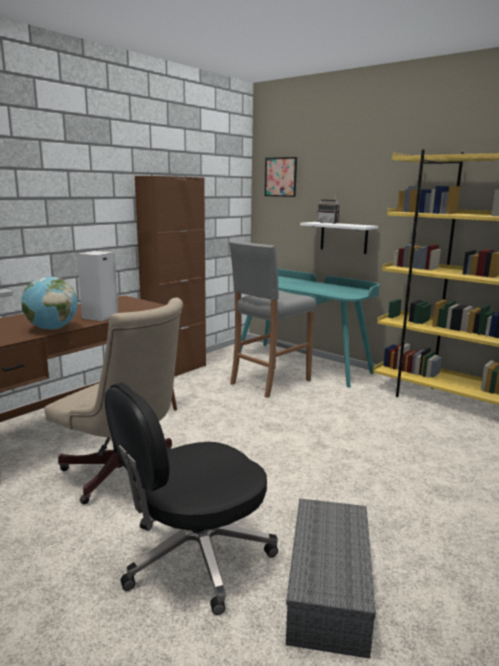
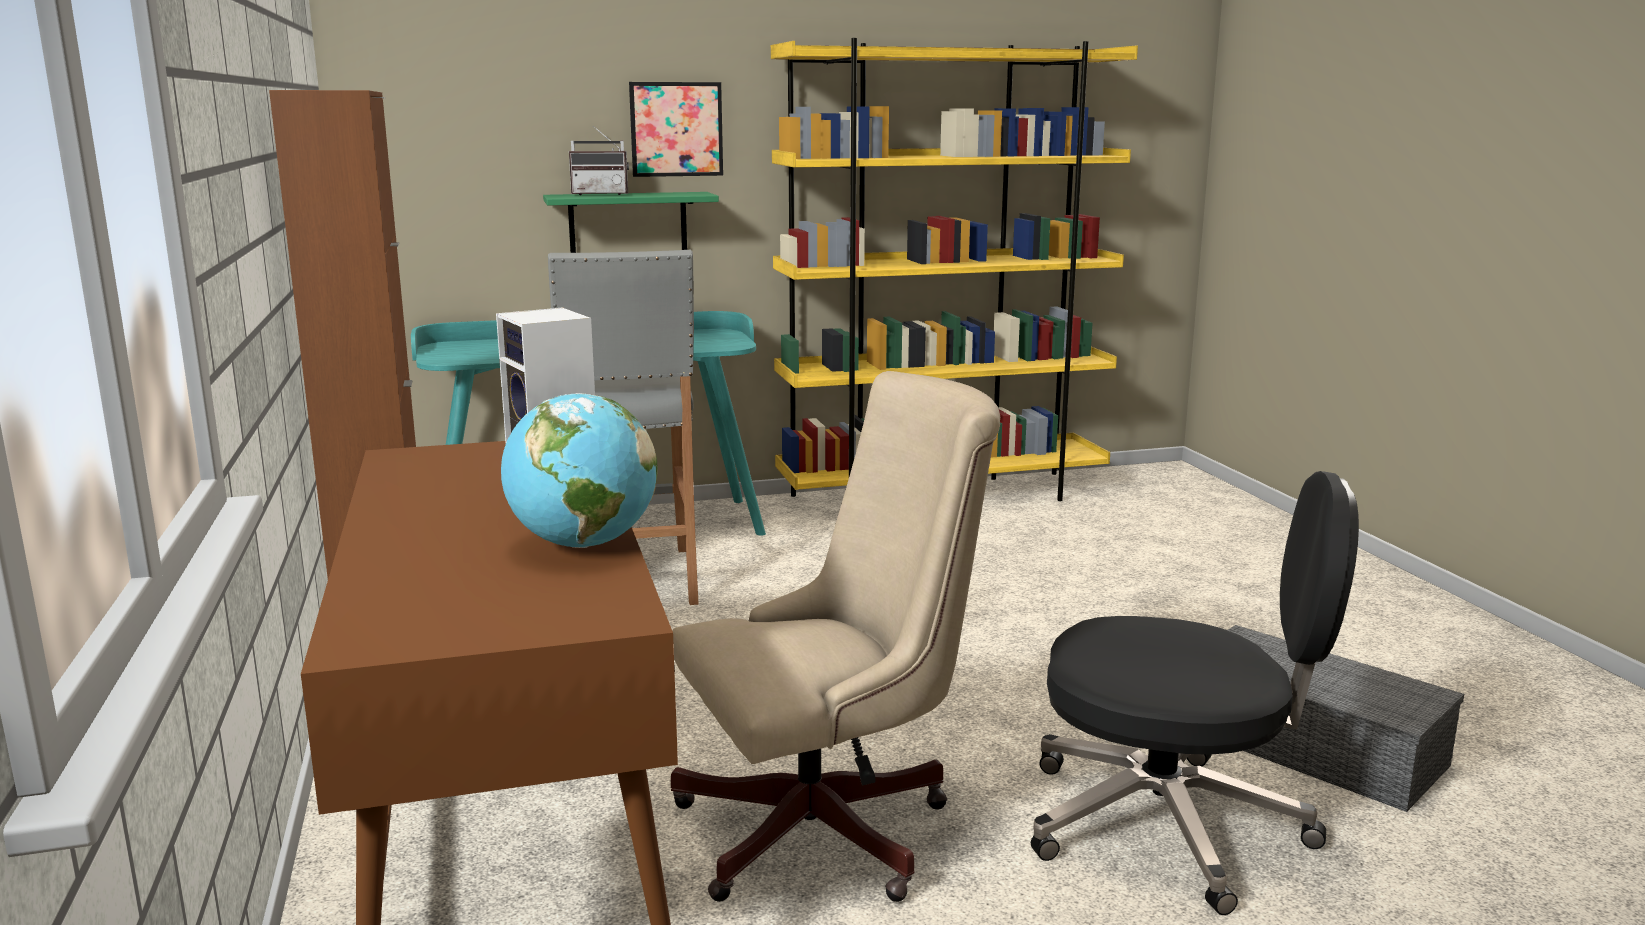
camera: 55 degrees left, 0 degrees up
(194, 557) = (1171, 825): black office chair -> black office chair turned 75 degrees counterclockwise
(280, 177) = (426, 87): picture -> picture (676, 129)
(343, 237) = (628, 224): white shelf -> green shelf

